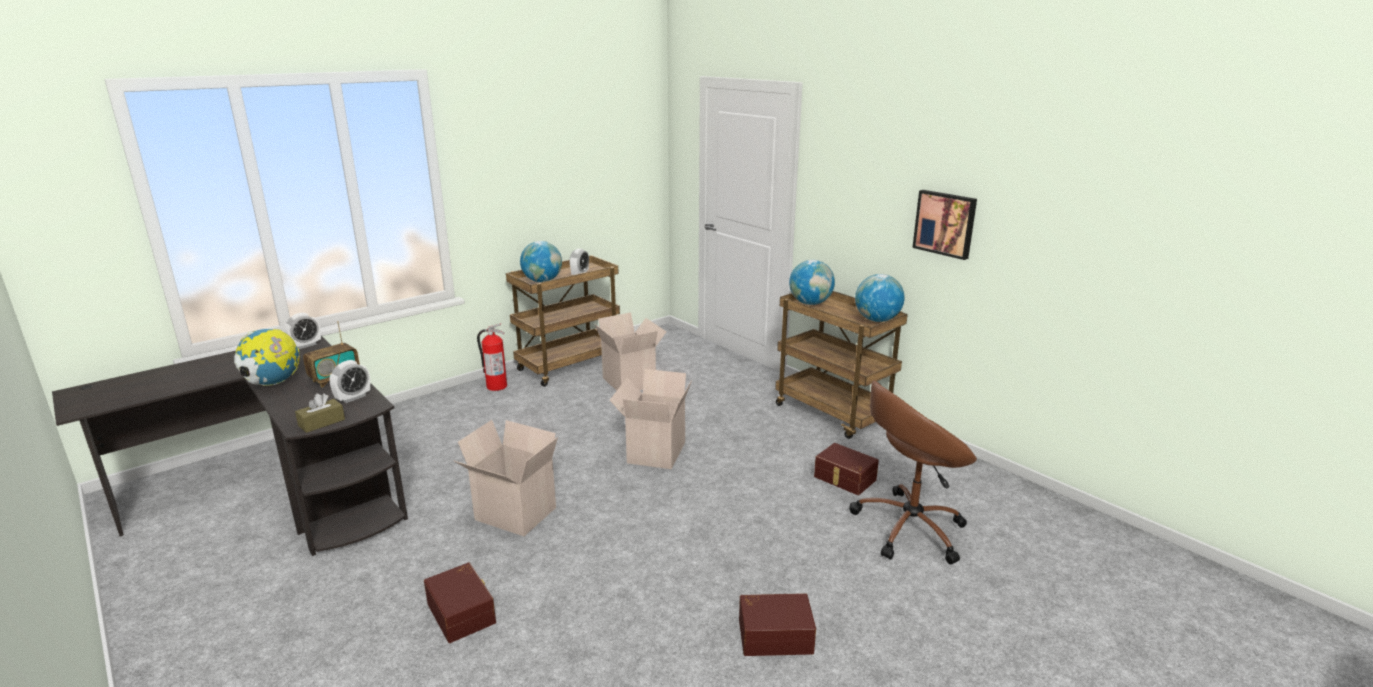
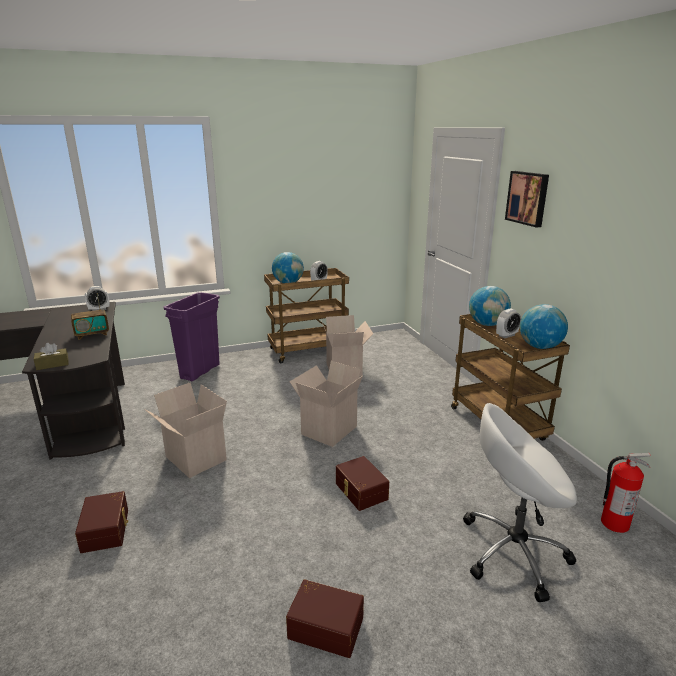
camera: 20 degrees right, 0 degrees up
(273, 383) = (54, 332): globe -> none
(353, 398) = (89, 350): alarm clock -> alarm clock (506, 335)
(442, 413) = (200, 371): none -> purple trash can
(496, 386) = (248, 358): fire extinguisher -> fire extinguisher (614, 523)
(844, 479) = (476, 487): brown storage box -> brown storage box (360, 491)
(906, 529) = (510, 552): brown office chair -> white office chair
(945, 223) = (612, 261): picture -> picture (528, 198)

